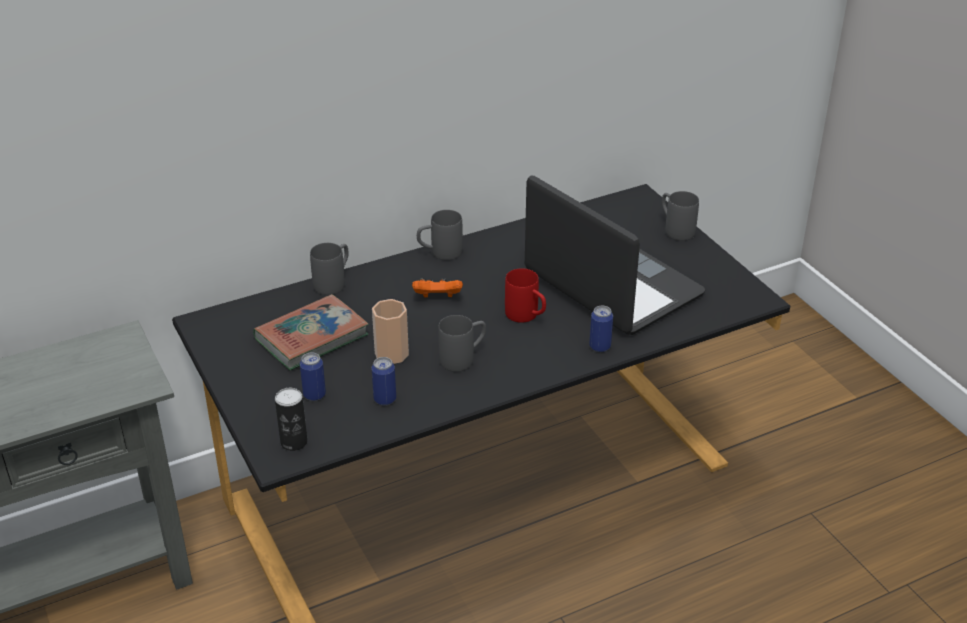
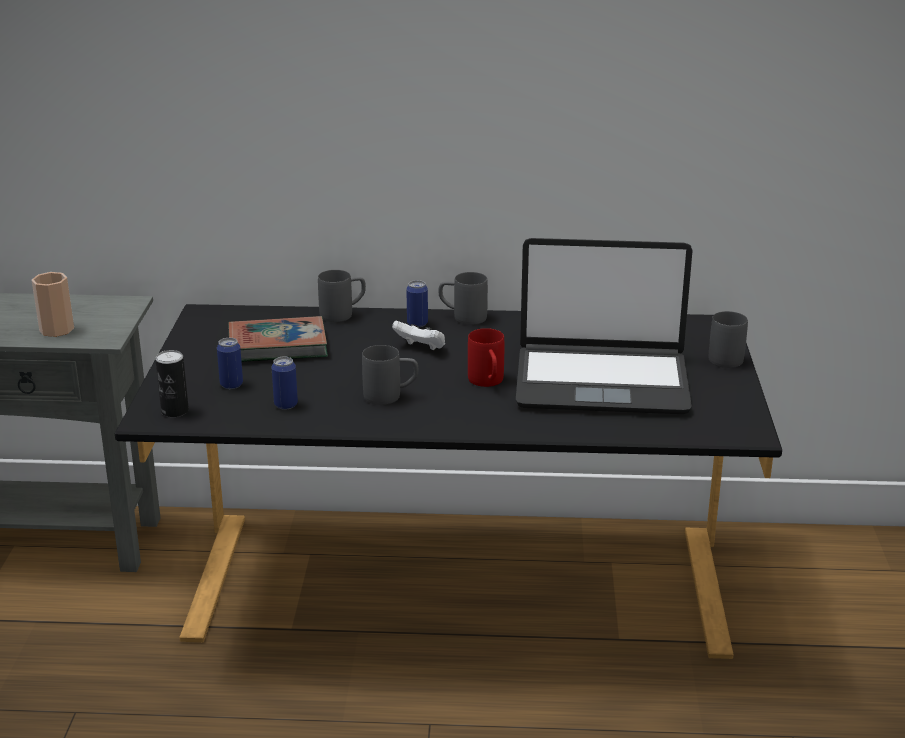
camera: 30 degrees right, 10 degrees down
(391, 354) = (331, 375): cup -> cup (56, 330)
(437, 298) = (421, 348): orange game controller -> white game controller
(600, 346) = (532, 424): can -> can (417, 324)
(611, 285) = (601, 382): laptop -> laptop turned 105 degrees clockwise

